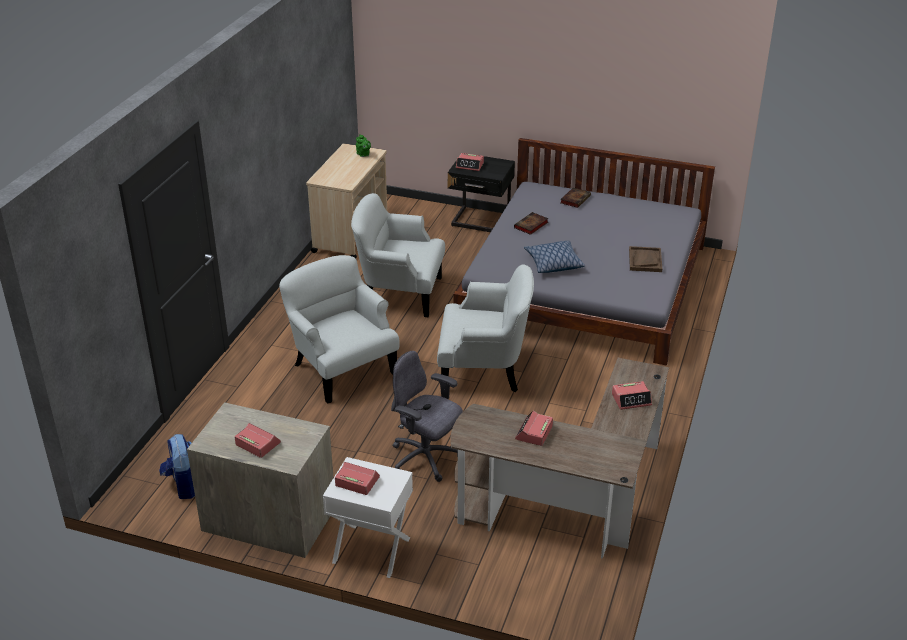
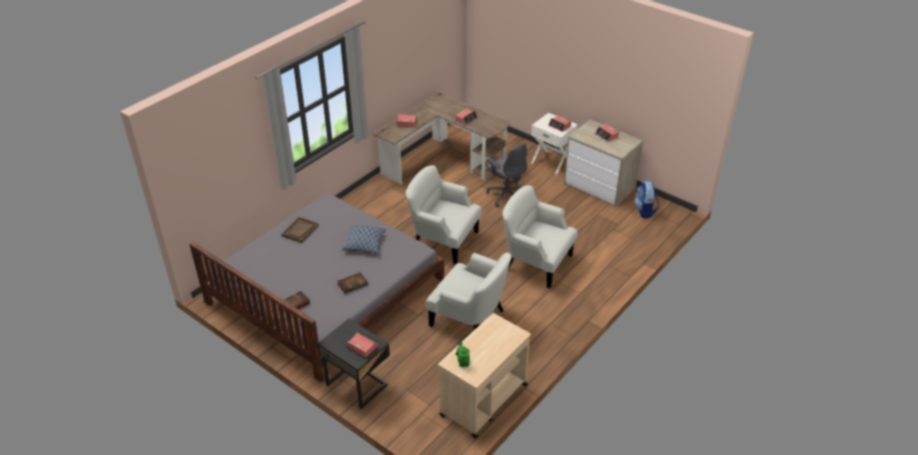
camera: 160 degrees left, 5 degrees up
(341, 368) = (536, 262): white armchair -> white armchair turned 135 degrees clockwise

